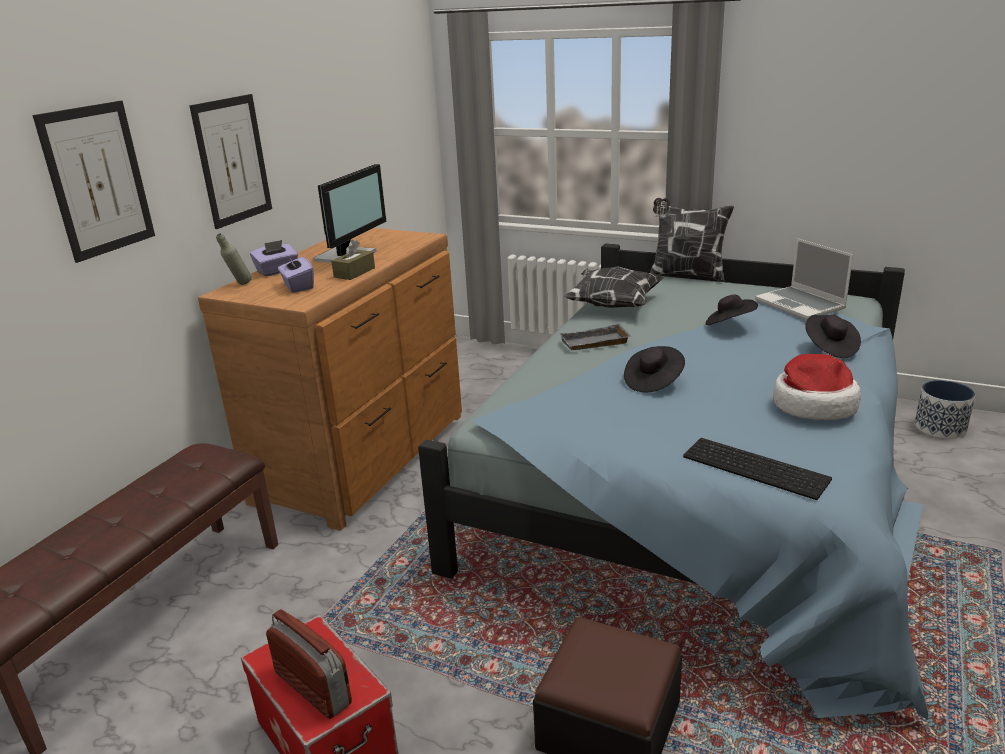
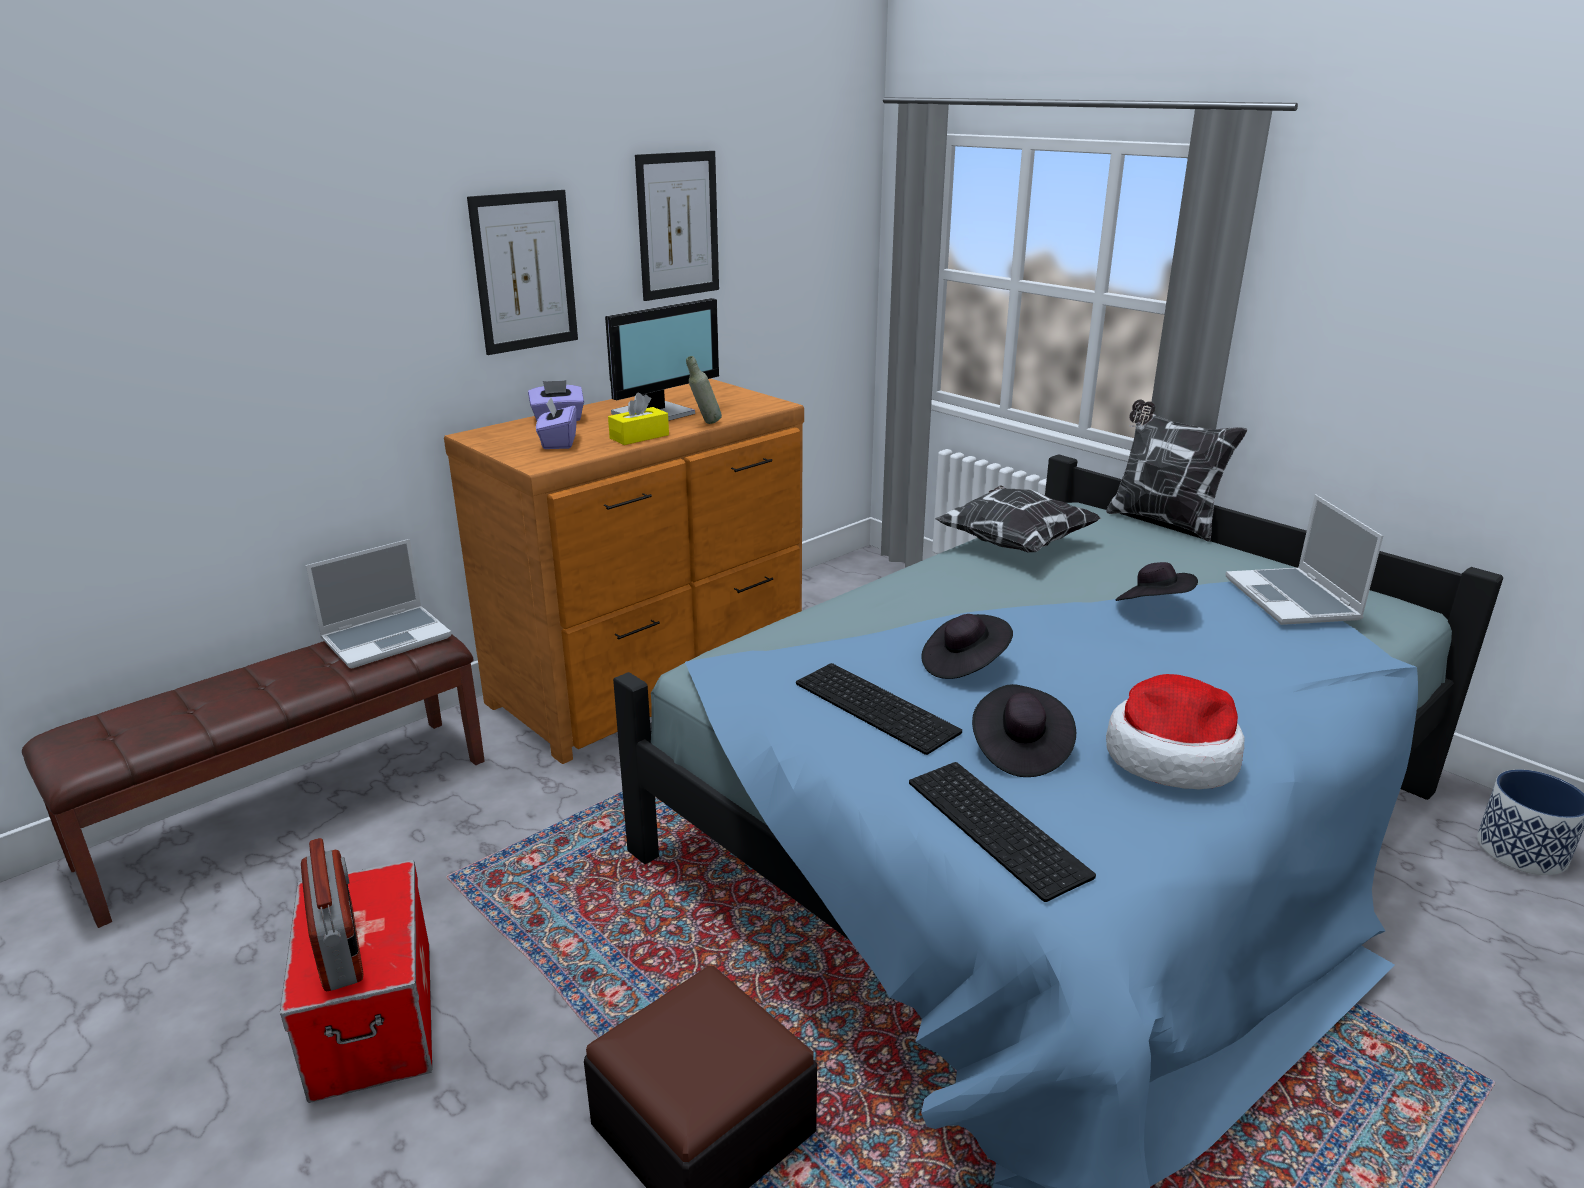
camera: 20 degrees right, 0 degrees up
(98, 180) = (321, 276): picture -> picture (678, 225)
(192, 464) = (387, 638): none -> laptop
(239, 285) = (500, 429): grey bottle -> grey bottle (705, 424)
(354, 272) = (639, 437): brown tissue box -> yellow tissue box
(594, 343) = (939, 593): grey tray -> none
(625, 418) = (879, 707): none -> keyboard
(830, 348) = (1280, 676): black hat -> black hat (1019, 750)

